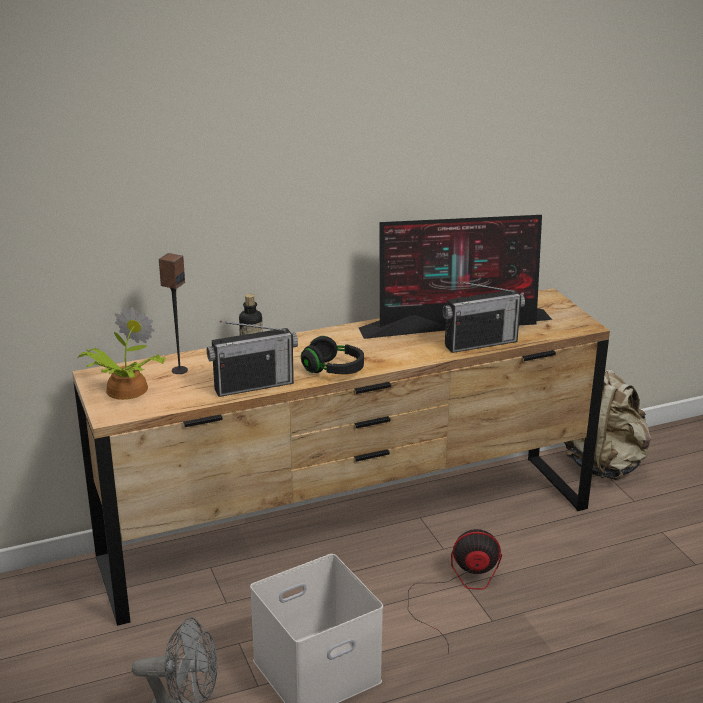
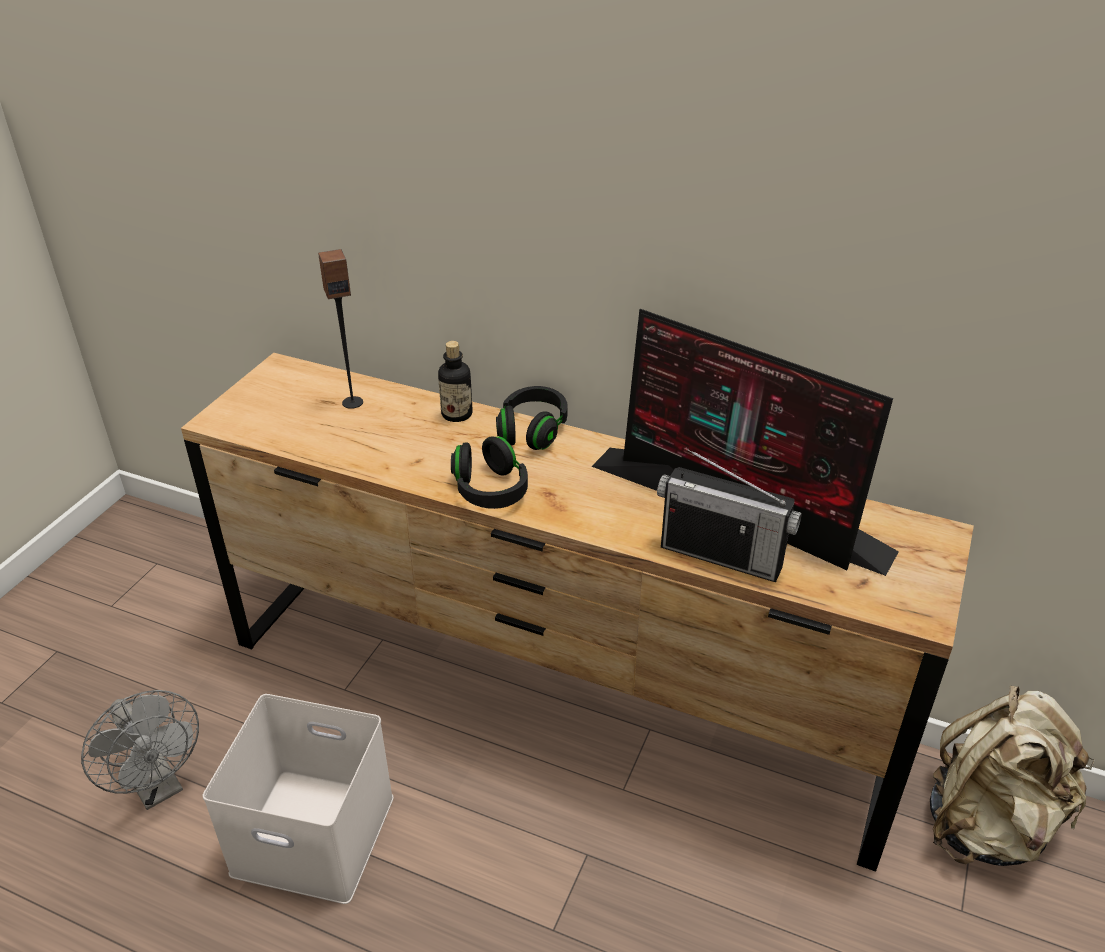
camera: 45 degrees right, 10 degrees up
(124, 389) = (273, 398): potted plant -> none
(253, 385) = (382, 462): radio -> none
(307, 338) = (532, 431): none -> black headphones
(458, 589) = (569, 856): fan -> none

